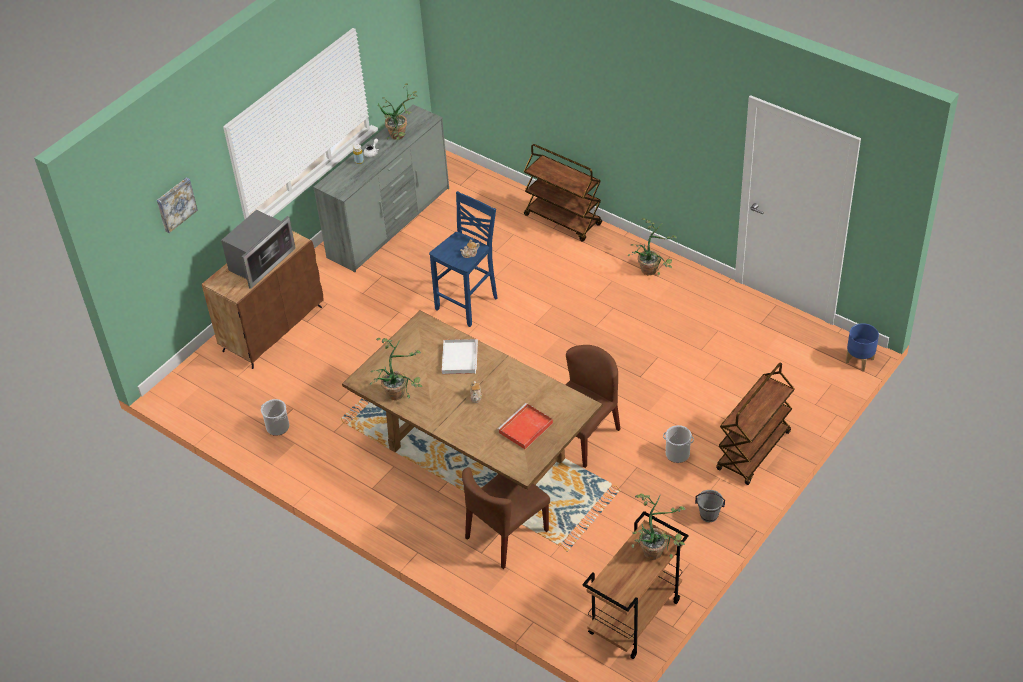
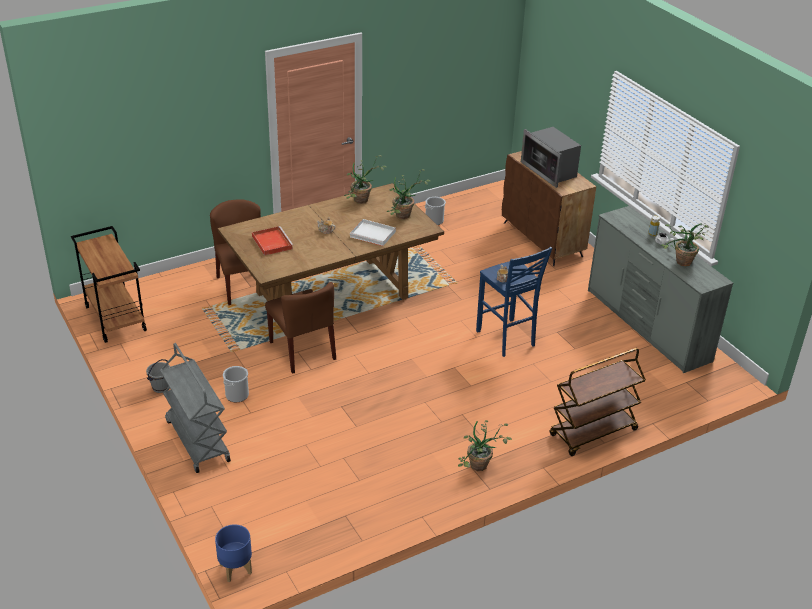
camera: 110 degrees right, 10 degrees down
(175, 204) = (568, 78): picture -> none
(656, 549) = (107, 271): potted plant -> potted plant (404, 217)
(753, 452) = (197, 440): brown cart -> grey cart

